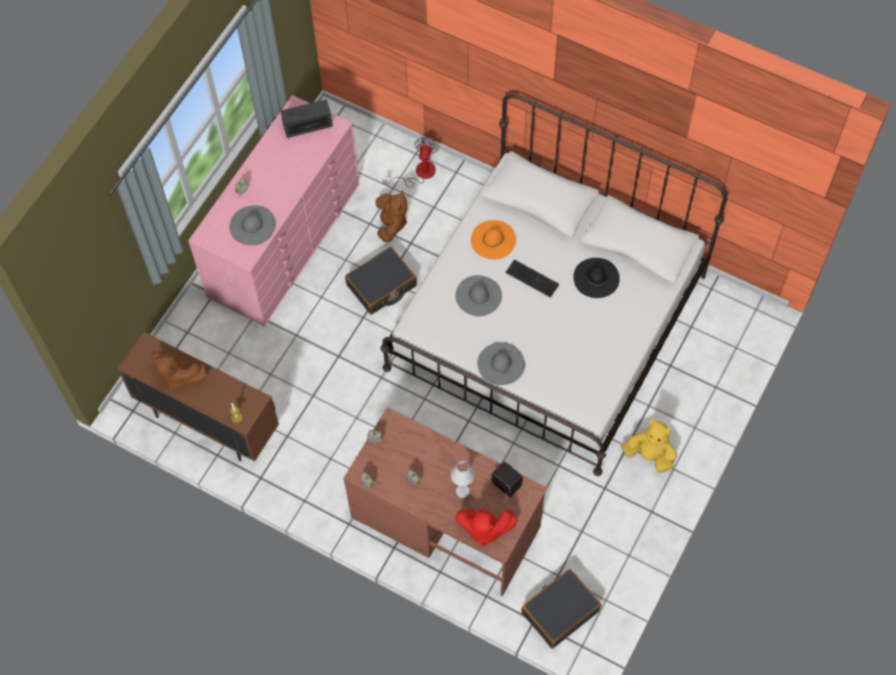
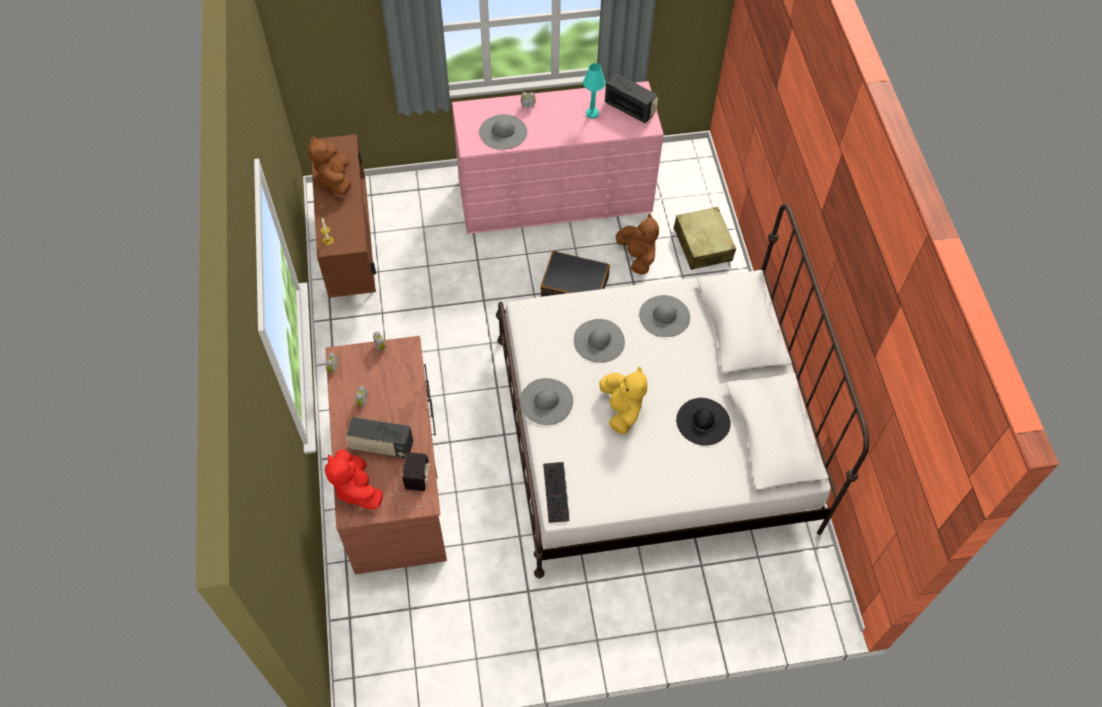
camera: 50 degrees right, 5 degrees down
(289, 154) = (592, 113): none -> turquoise table lamp
(391, 224) = (637, 257): brown plush toy -> brown plush toy turned 75 degrees counterclockwise
(418, 173) = (702, 244): fan -> beige suitcase
(462, 491) = (382, 446): white table lamp -> radio
(493, 240) = (664, 316): orange hat -> grey hat
(533, 278) = (655, 371): keyboard -> keyboard (557, 493)
(560, 611) = (374, 634): black suitcase -> none
(649, 455) = (593, 608): yellow plush toy -> yellow plush toy (621, 410)

